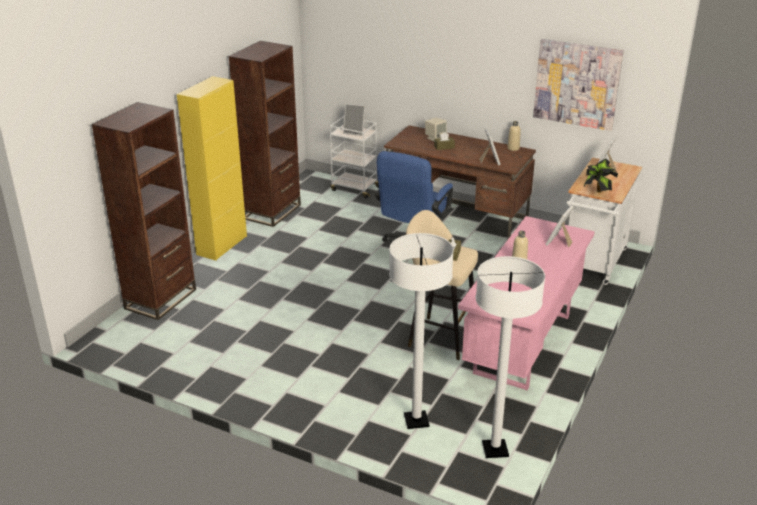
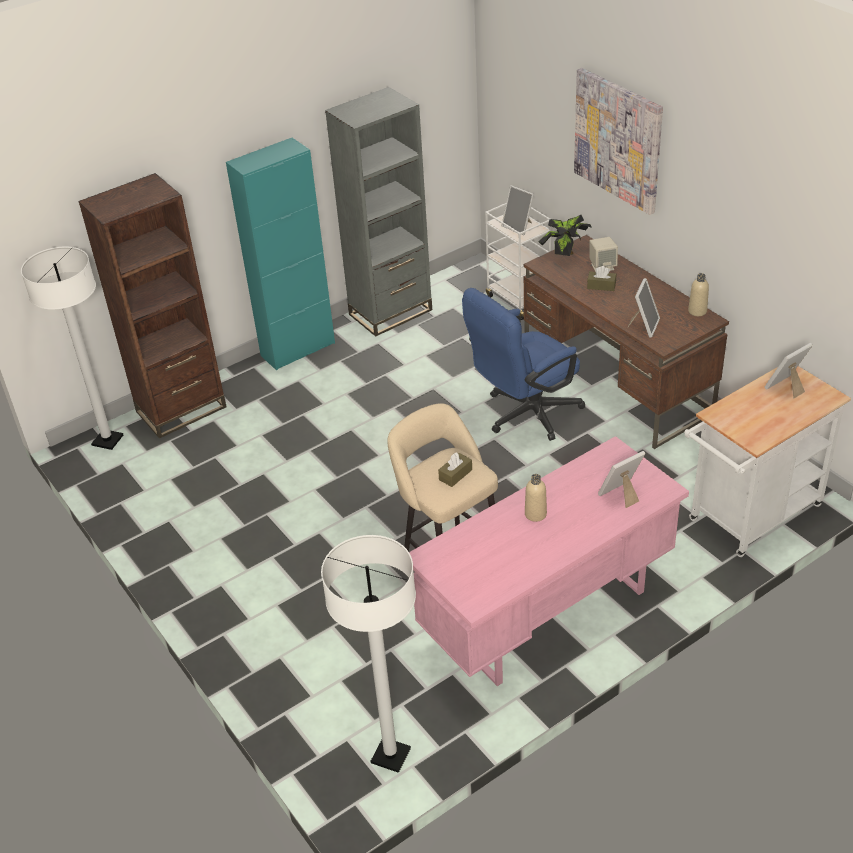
camera: 30 degrees right, 10 degrees up
(222, 245) = (298, 349): yellow cabinet -> turquoise cabinet
(272, 212) = (390, 312): brown bookcase -> grey bookcase
(416, 421) = (332, 679): white floor lamp -> white floor lamp (107, 440)
(577, 84) = (785, 245): picture -> picture (618, 140)
(597, 193) = (734, 430): potted plant -> potted plant (565, 255)

